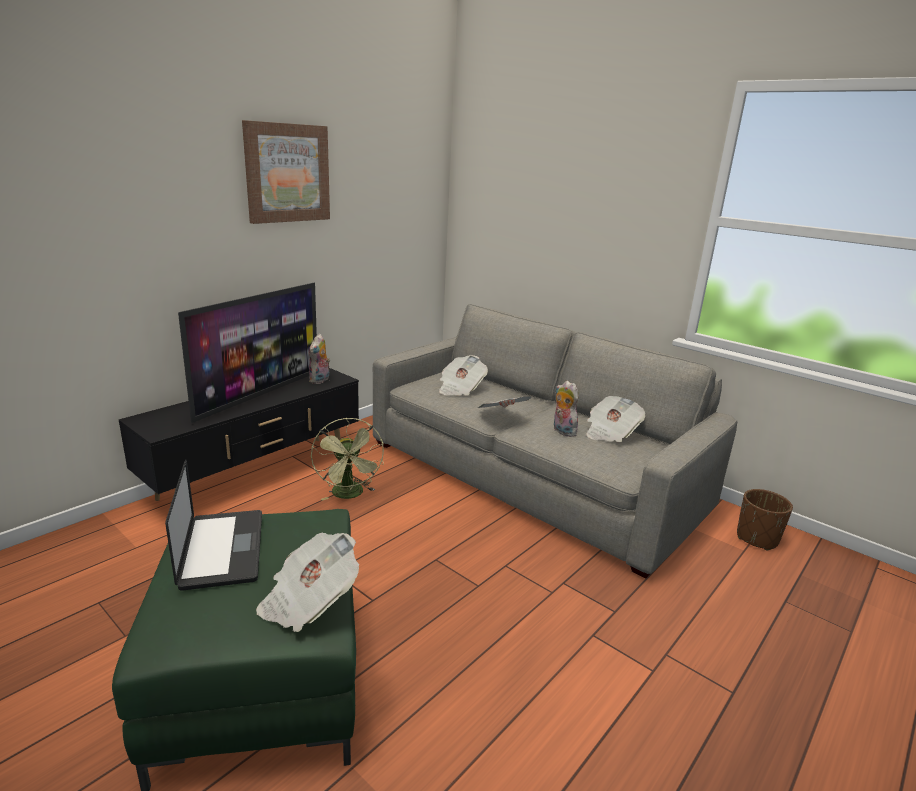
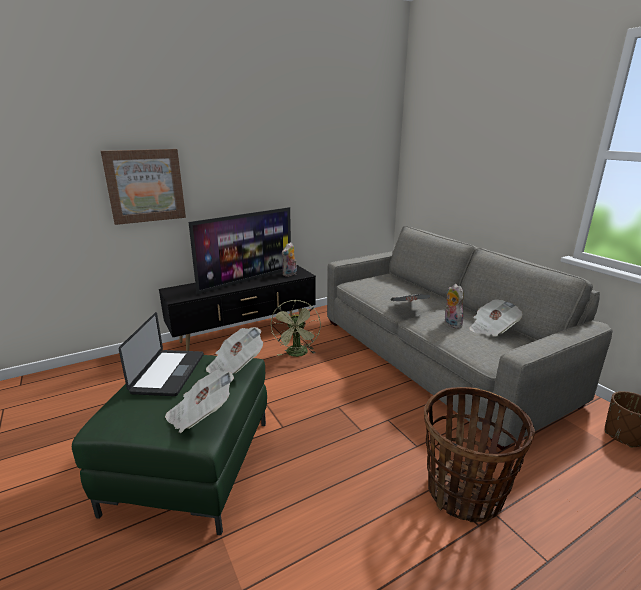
camera: 20 degrees right, 0 degrees up
(287, 173) = (273, 132): picture -> picture (145, 186)
(460, 388) = (386, 287): newspaper -> newspaper (235, 365)
(625, 637) = (464, 493): none -> basket

